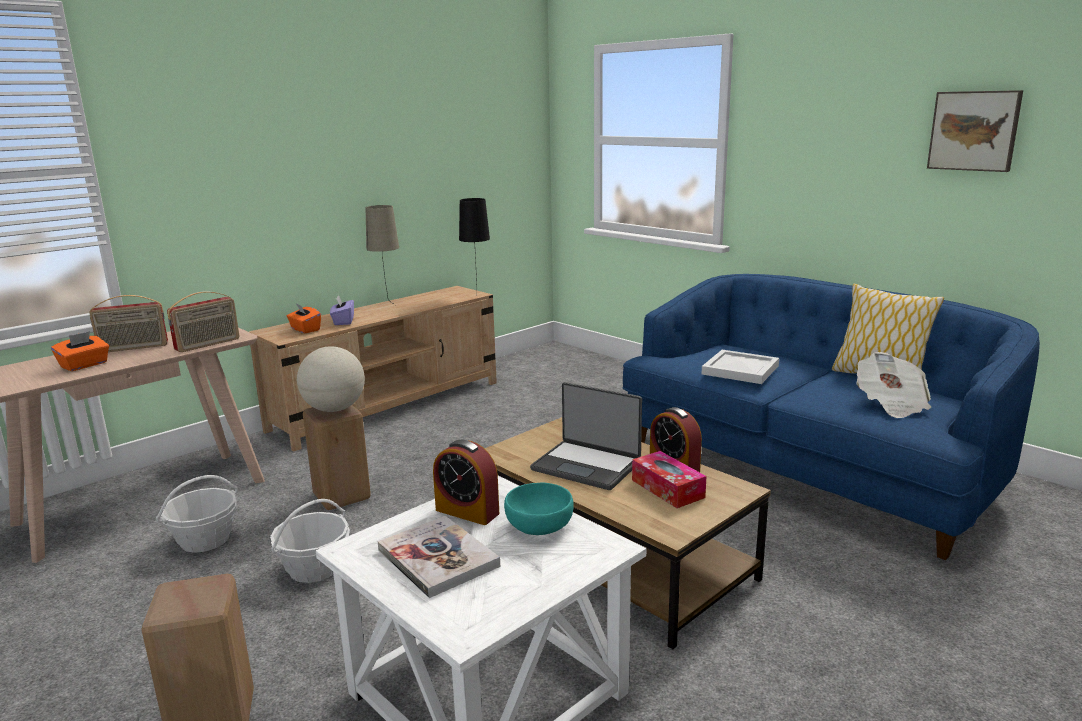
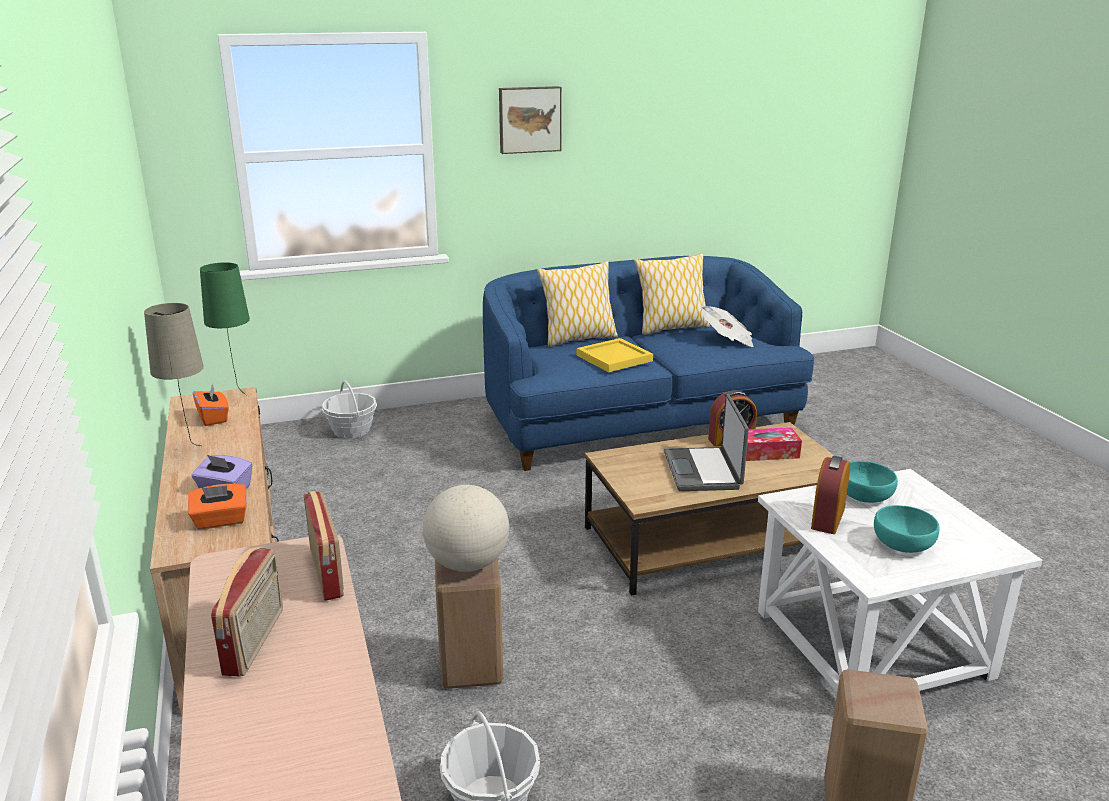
camera: 65 degrees left, 5 degrees up
(84, 365) = (304, 690): orange tissue box -> orange tissue box (213, 418)
(315, 568) = (626, 711): basket -> basket (351, 430)
(438, 558) = (902, 544): book -> turquoise bowl
(467, 511) = (828, 518): alarm clock -> alarm clock turned 150 degrees clockwise
(477, 293) = (237, 393): black table lamp -> green table lamp
(587, 466) = (704, 471): laptop -> laptop turned 120 degrees clockwise
(739, 369) = (613, 358): white tray -> yellow tray
(769, 352) = (578, 339): none -> pillow
(974, 130) = (657, 122): picture -> picture (529, 119)

